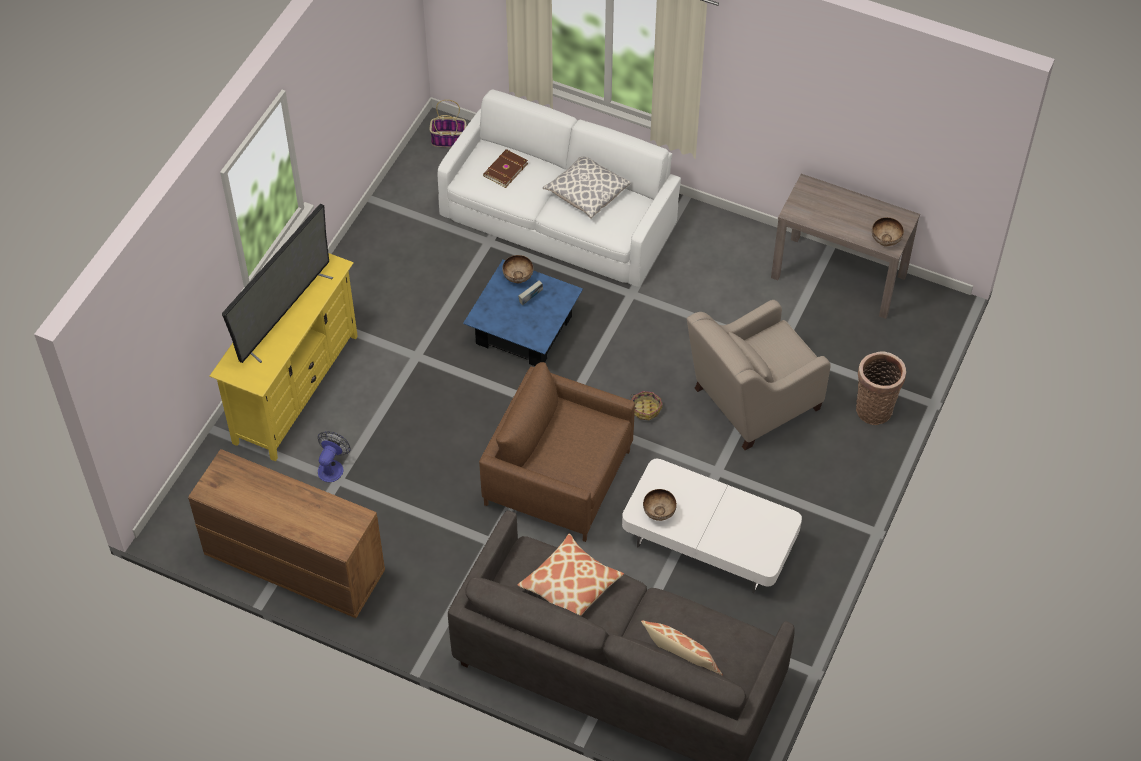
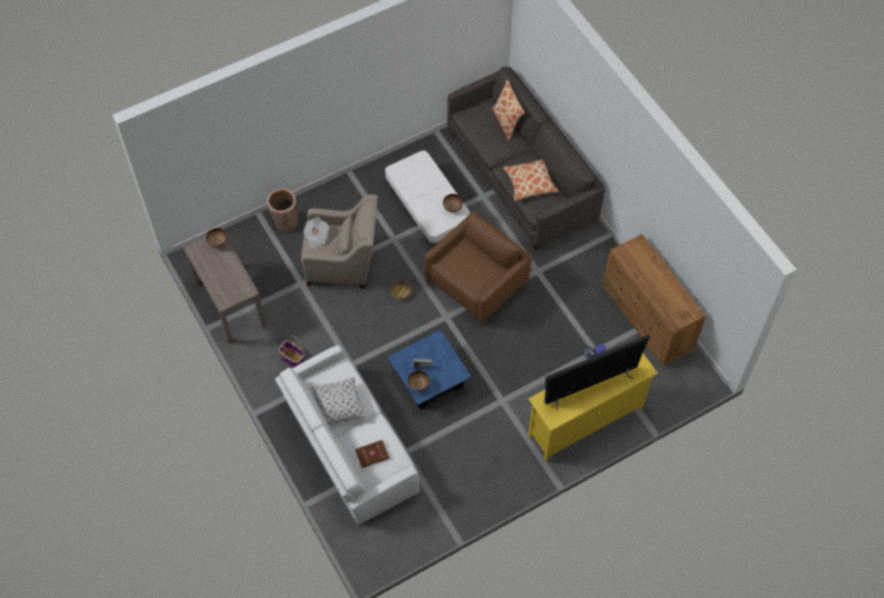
camera: 145 degrees left, 5 degrees up
(449, 139) = (370, 548): basket -> basket (292, 358)
(558, 477) = (477, 283): brown armchair -> brown armchair turned 105 degrees counterclockwise
(792, 352) = (316, 237): none -> newspaper

